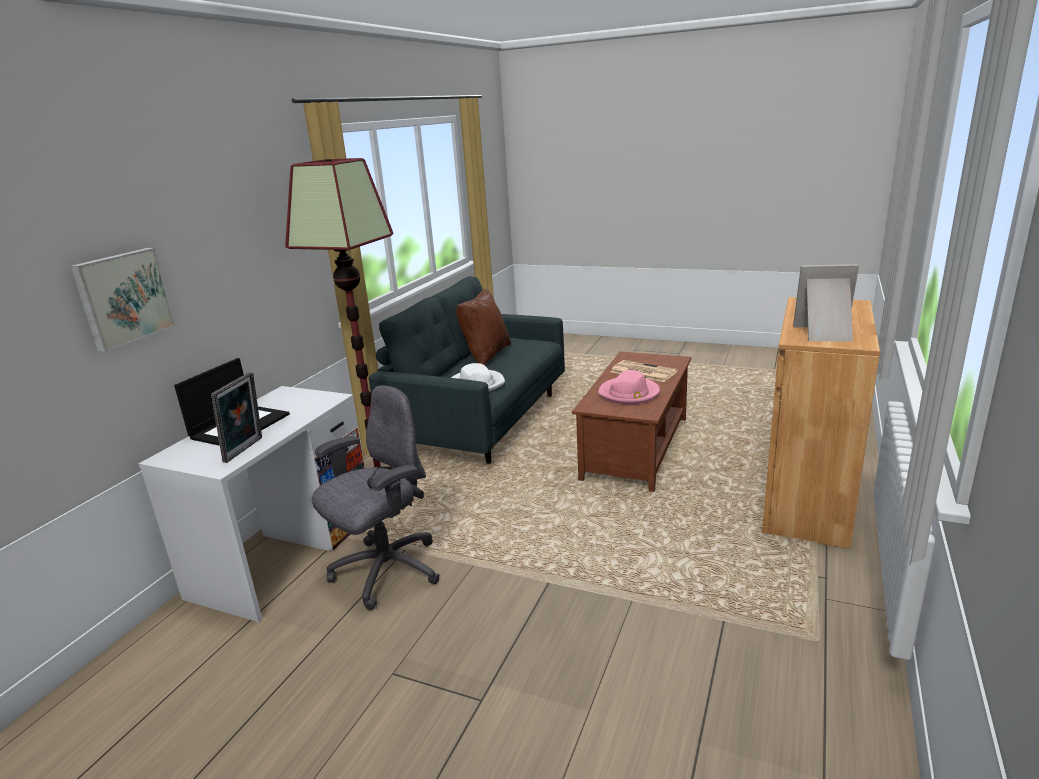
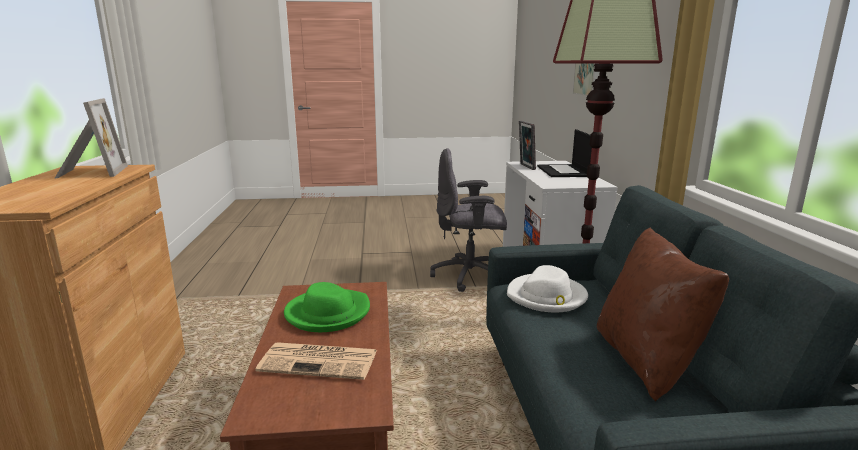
camera: 150 degrees right, 5 degrees down
(385, 571) = (470, 276): grey office chair -> grey office chair turned 75 degrees clockwise
(629, 393) = (328, 313): pink hat -> green hat
(825, 333) = (90, 172): picture frame -> picture frame turned 90 degrees counterclockwise

